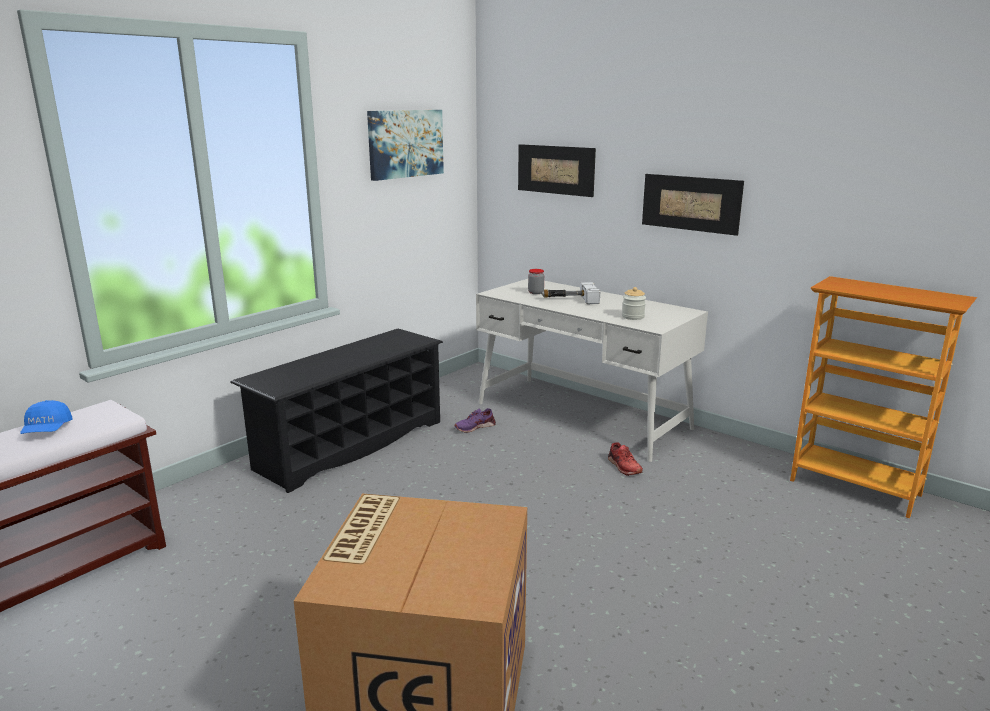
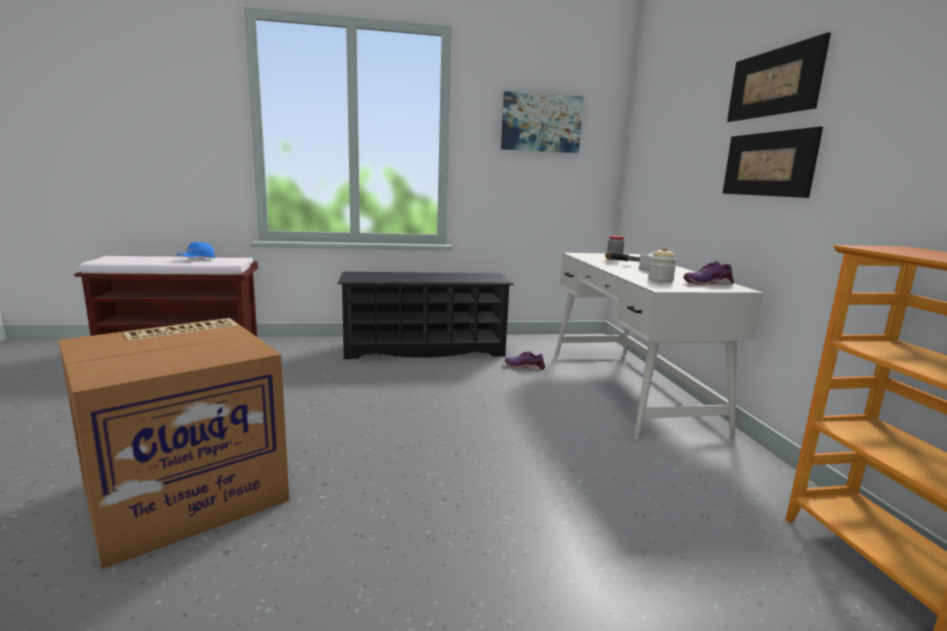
camera: 40 degrees right, 5 degrees down
(555, 170) = (669, 146): picture -> picture (773, 83)
(623, 466) = (601, 432): red shoe -> none
(662, 310) = (707, 283): none -> purple shoe

